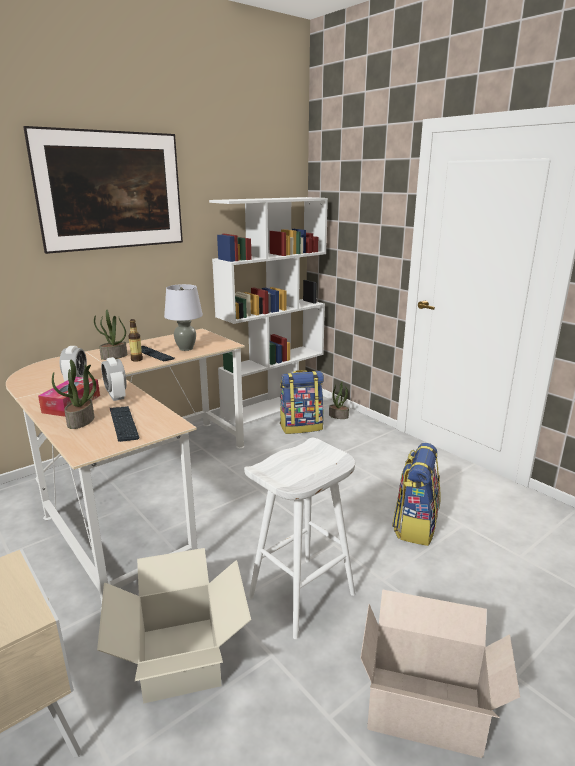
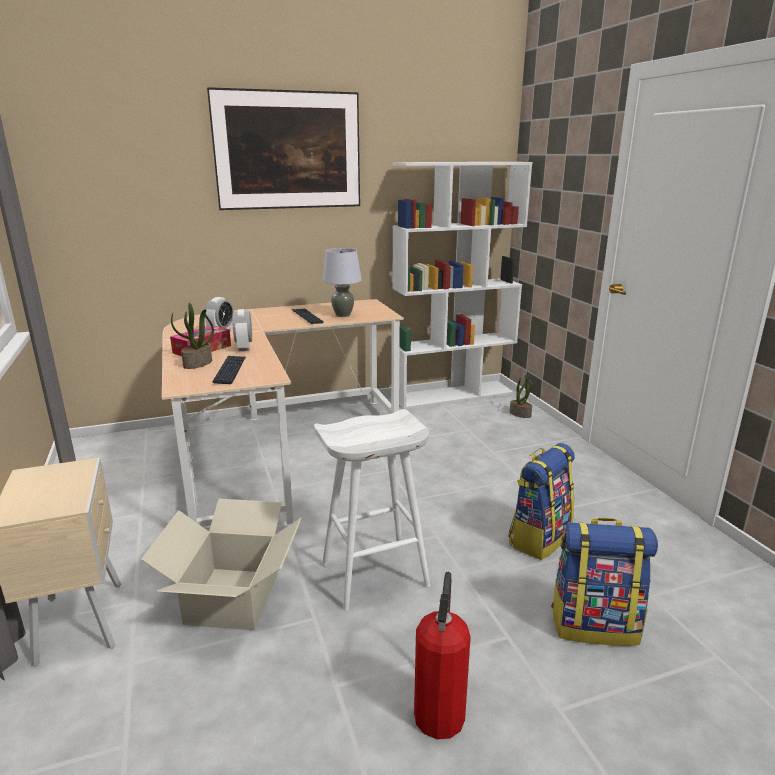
camera: 20 degrees right, 0 degrees up
(114, 356) = (271, 315): potted plant -> none
(136, 359) = (289, 320): bottle -> none
(301, 427) = (471, 419): backpack -> backpack (594, 624)
(428, 711) = (439, 711): cardboard box -> fire extinguisher

